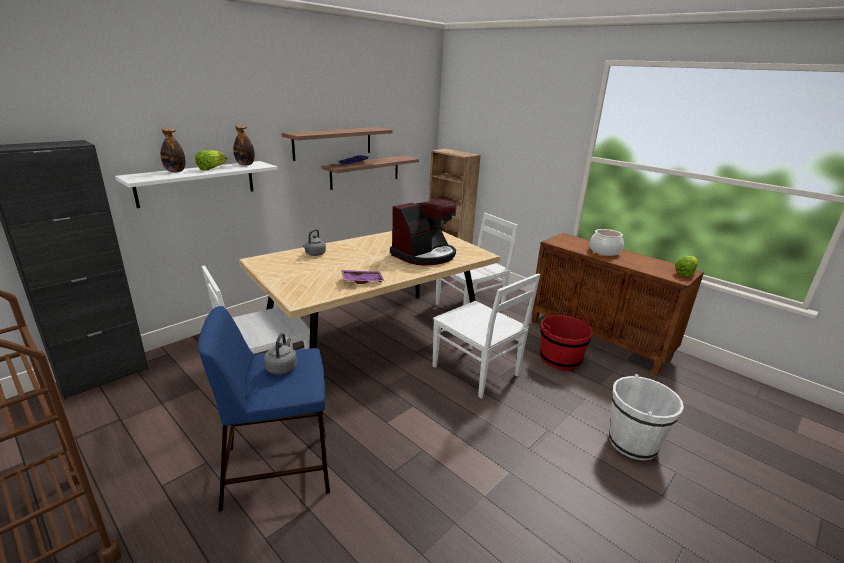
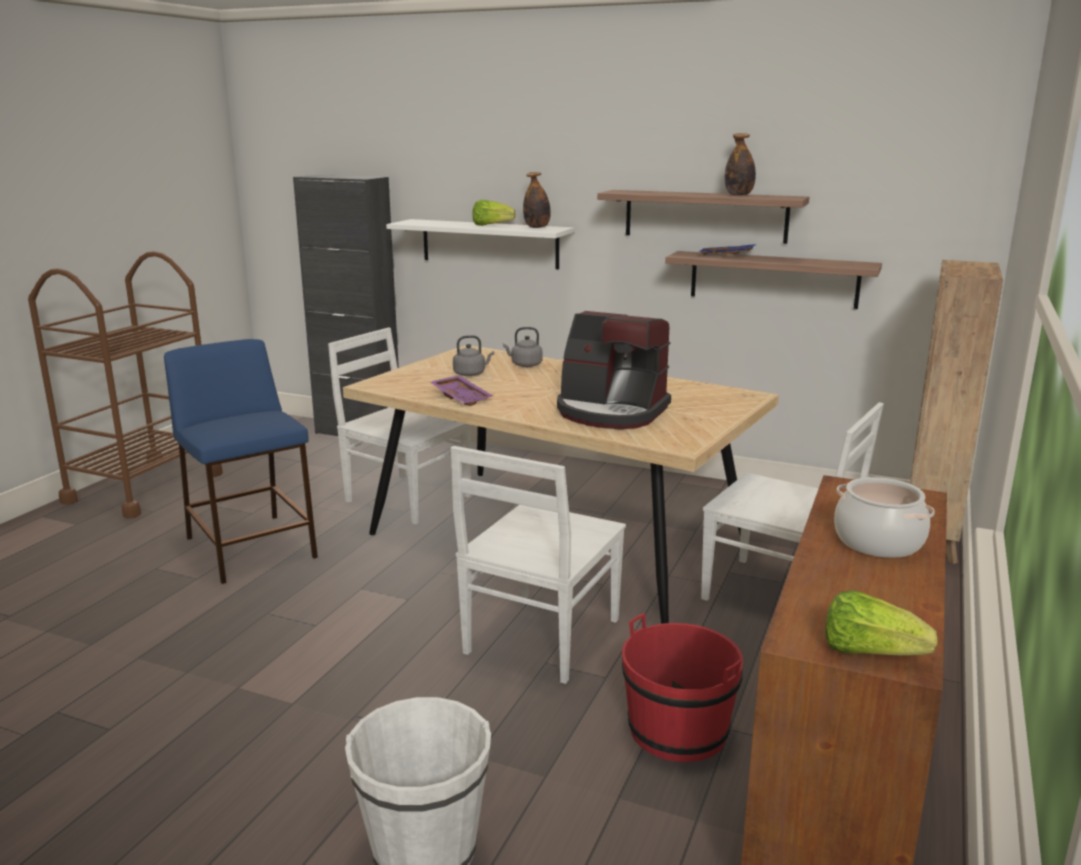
camera: 70 degrees right, 5 degrees down
(175, 171) = (457, 222): bottle -> bottle (738, 195)
(282, 367) = (247, 419): grey kettle -> grey kettle (471, 374)

